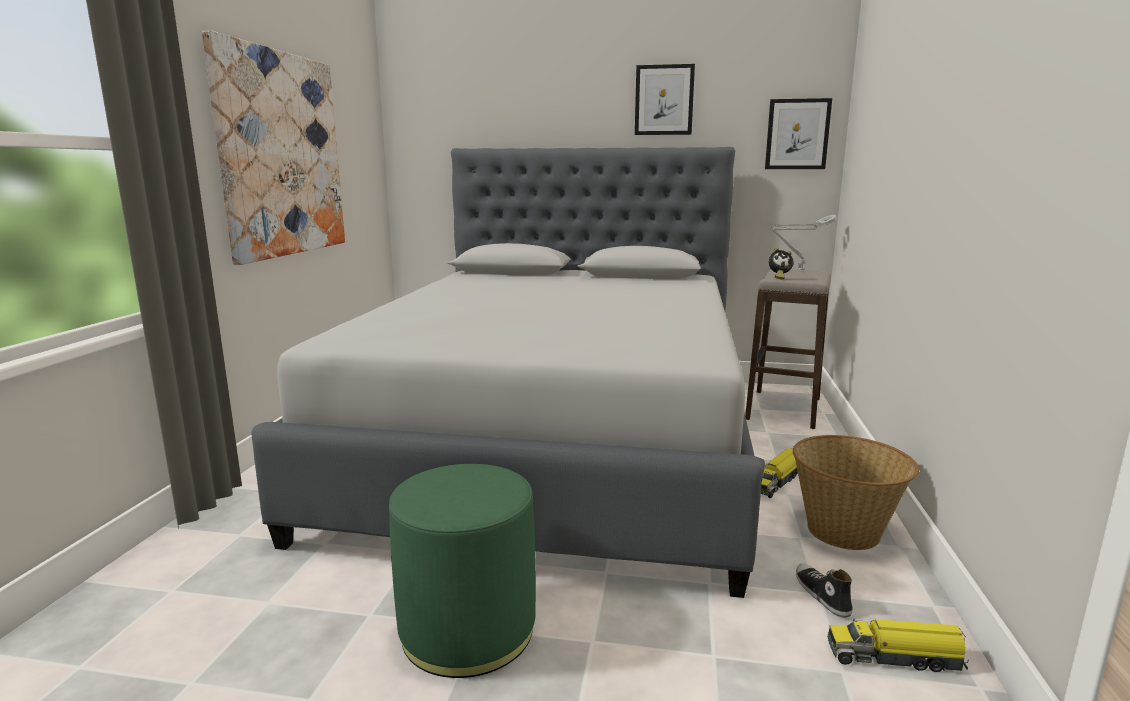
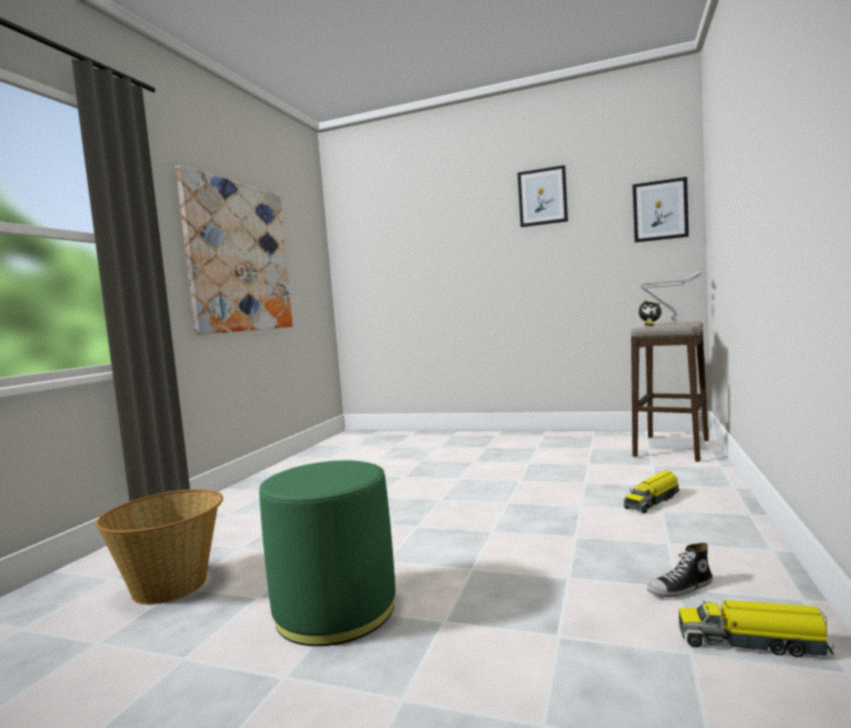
camera: 10 degrees right, 10 degrees down
(556, 443) = (456, 477): grey bed -> none
(821, 595) = (680, 588): shoe -> shoe turned 105 degrees counterclockwise
(844, 531) = (715, 538): basket -> basket (171, 586)

